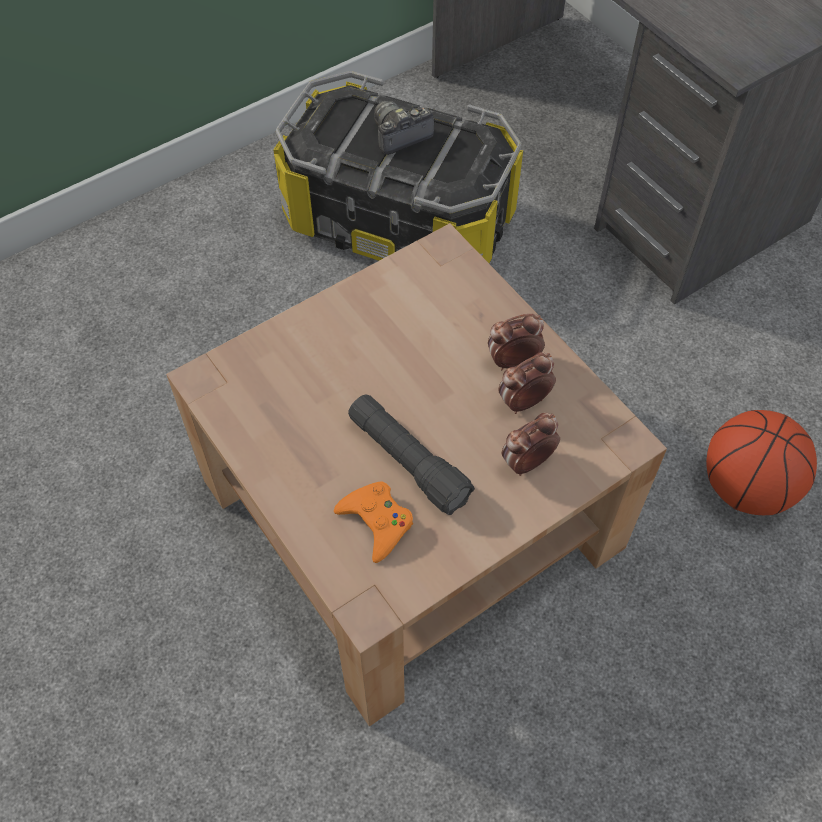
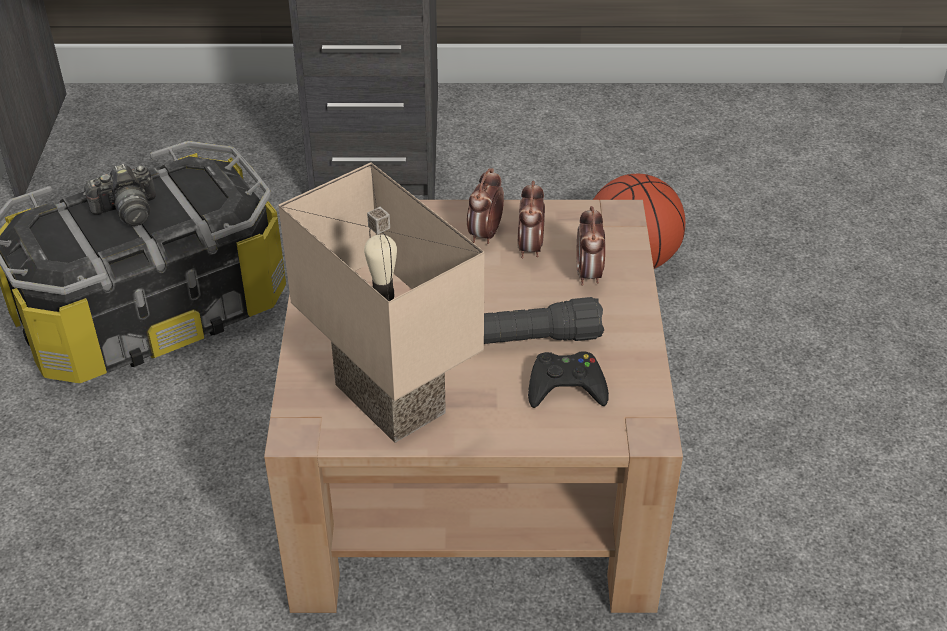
camera: 55 degrees left, 15 degrees down
(271, 410) = (384, 400): none -> beige table lamp
(376, 522) = (566, 387): orange game controller -> black game controller
(400, 136) = (127, 211): camera -> camera turned 120 degrees counterclockwise

